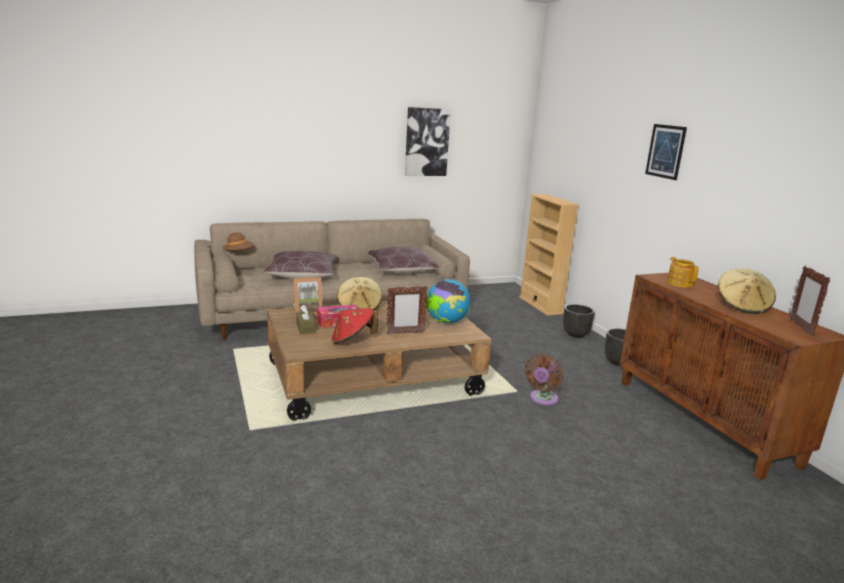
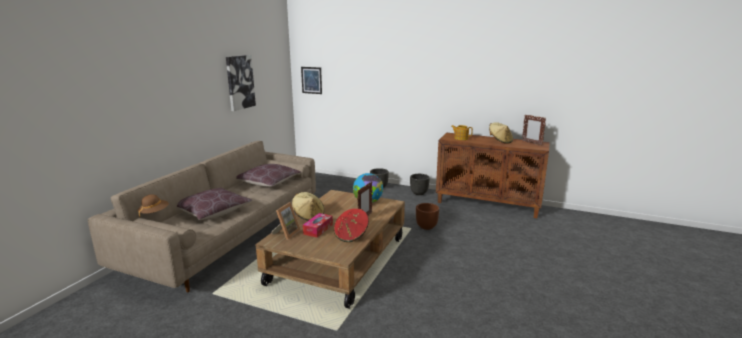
camera: 45 degrees left, 0 degrees up
(305, 328) = (309, 242): brown tissue box -> none
(540, 305) = (335, 178): beige bookcase -> none
(542, 399) = (426, 226): brown fan -> brown planter
(665, 151) = (418, 67): picture -> picture (311, 80)

